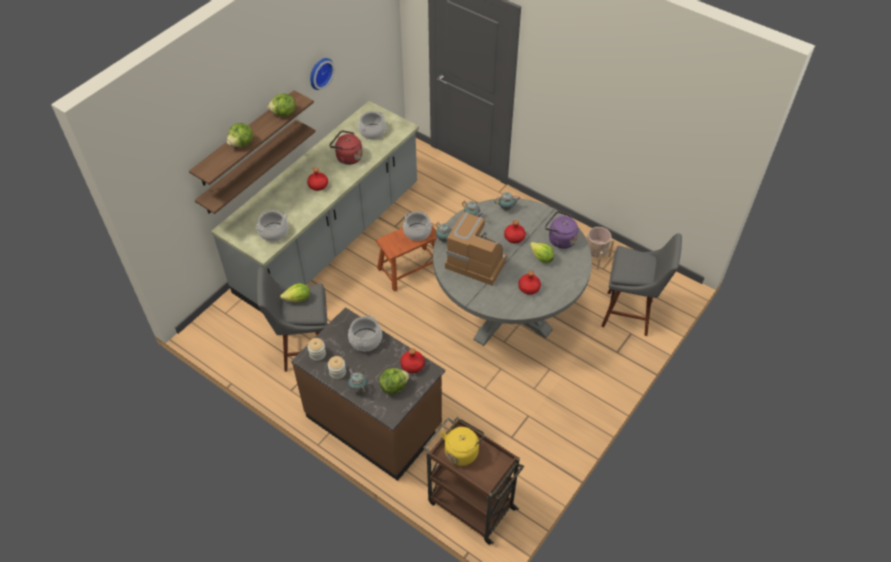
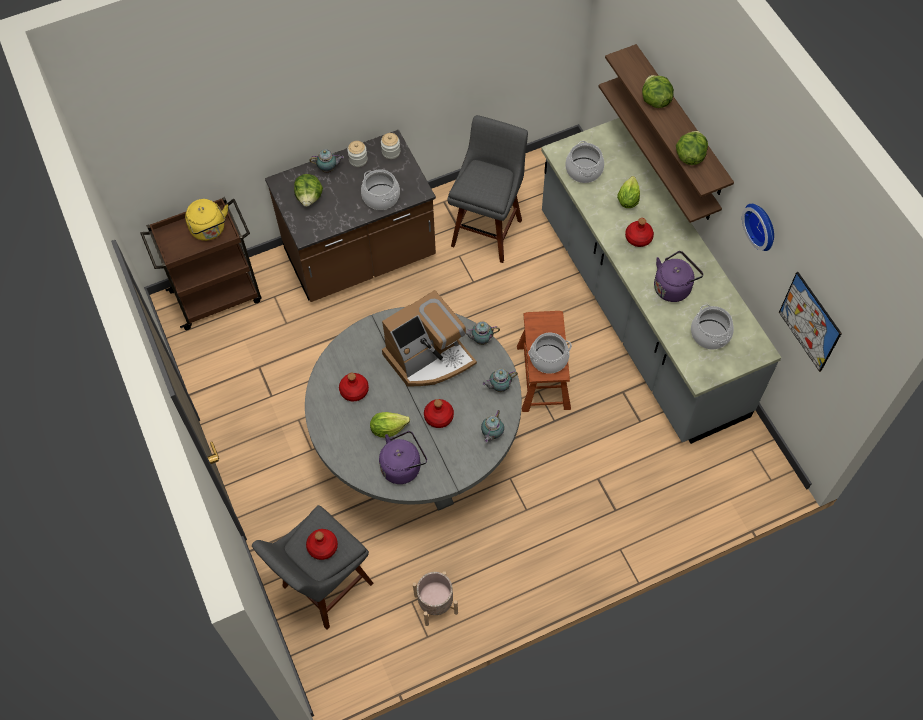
camera: 120 degrees right, 10 degrees up
(298, 299) = (491, 179): lettuce -> lettuce (628, 199)
(347, 157) = (673, 287): red kettle -> purple kettle
(365, 56) = (809, 322): none -> picture
(412, 365) = (322, 223): red bottle -> red bottle (323, 547)

